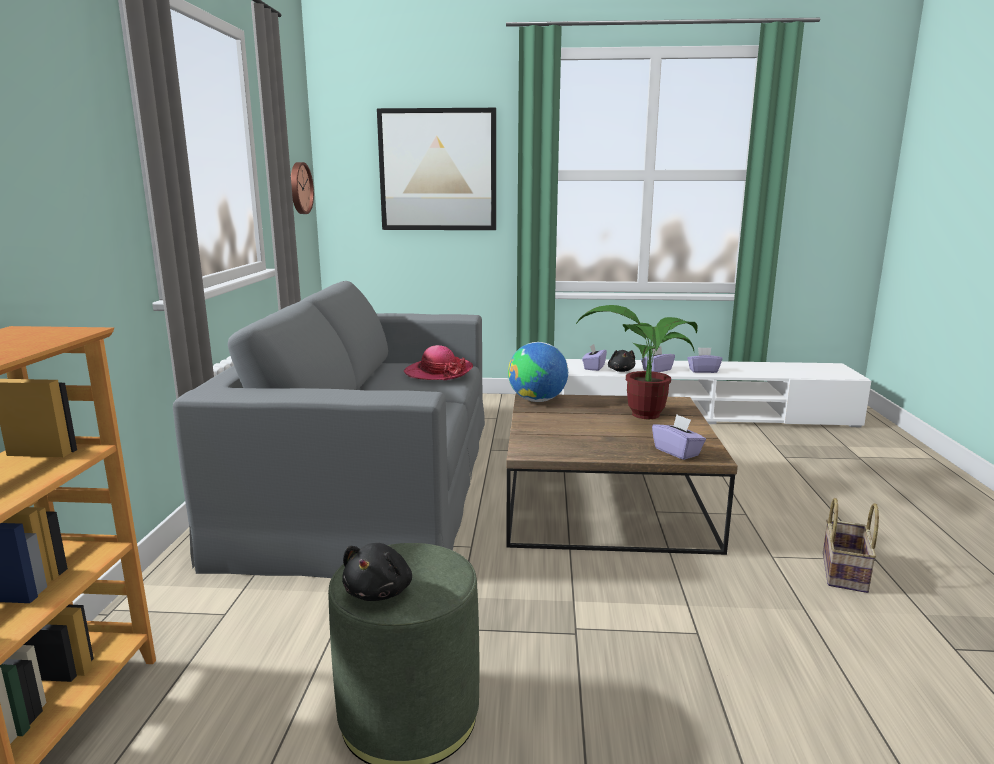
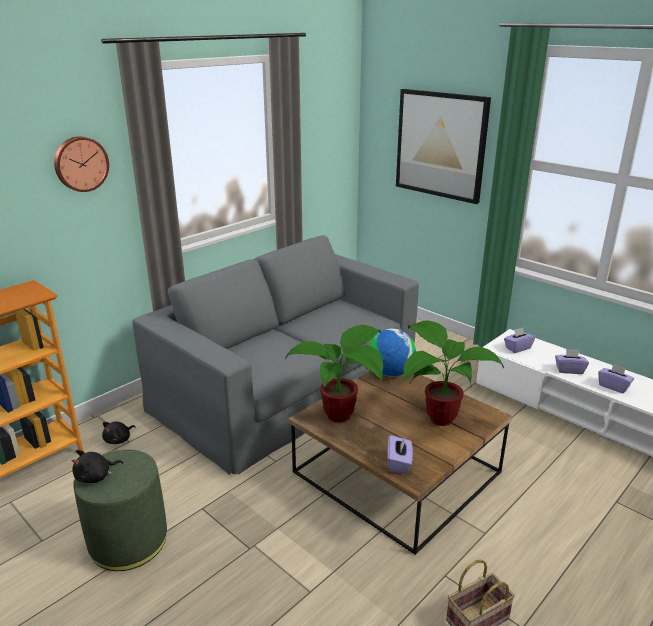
camera: 40 degrees right, 10 degrees up
(299, 188) = (332, 151): wall clock -> wall clock (80, 164)
(438, 372) = (350, 324): hat -> none
(560, 441) = (342, 417): none -> potted plant
(621, 370) = (535, 359): black plush toy -> black plush toy (119, 440)

